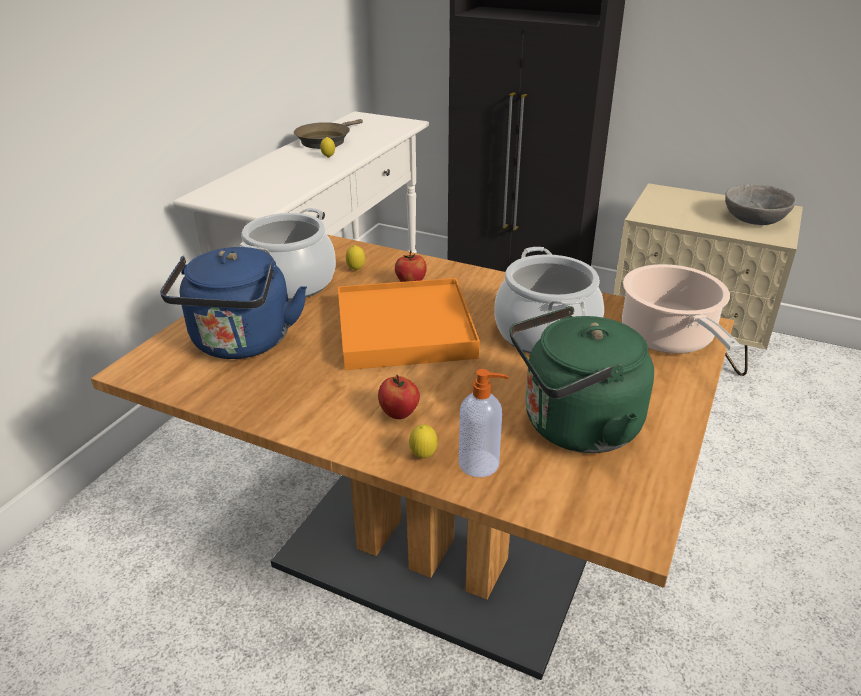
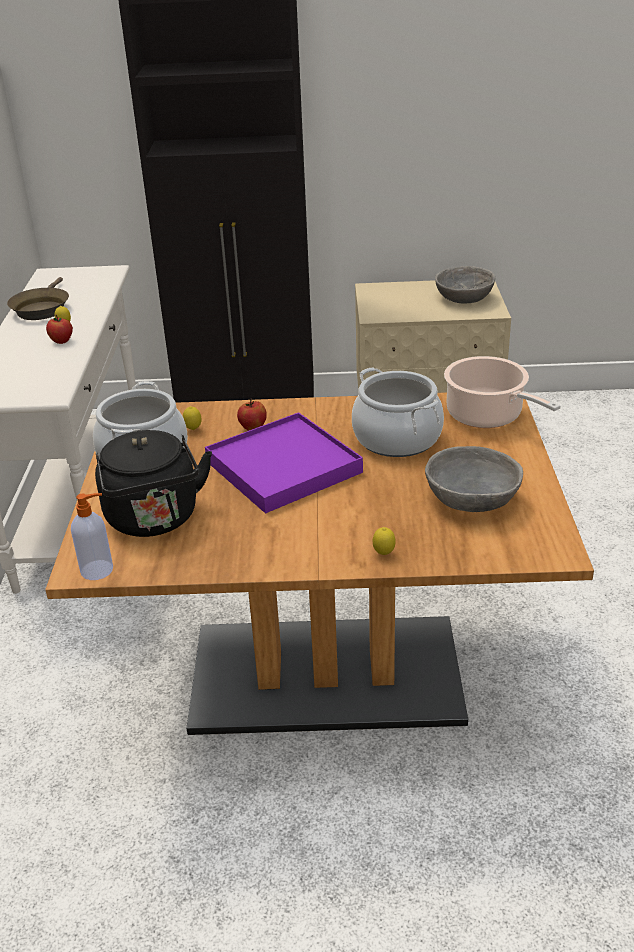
camera: 25 degrees left, 0 degrees up
(241, 344) = (155, 520): blue kettle -> black kettle
(399, 413) = (338, 531): apple -> apple (62, 341)
(404, 329) = (283, 467): orange tray -> purple tray
(480, 464) = (427, 545): soap dispenser -> soap dispenser (98, 570)
(574, 427) = (471, 500): green kettle -> grey bowl

